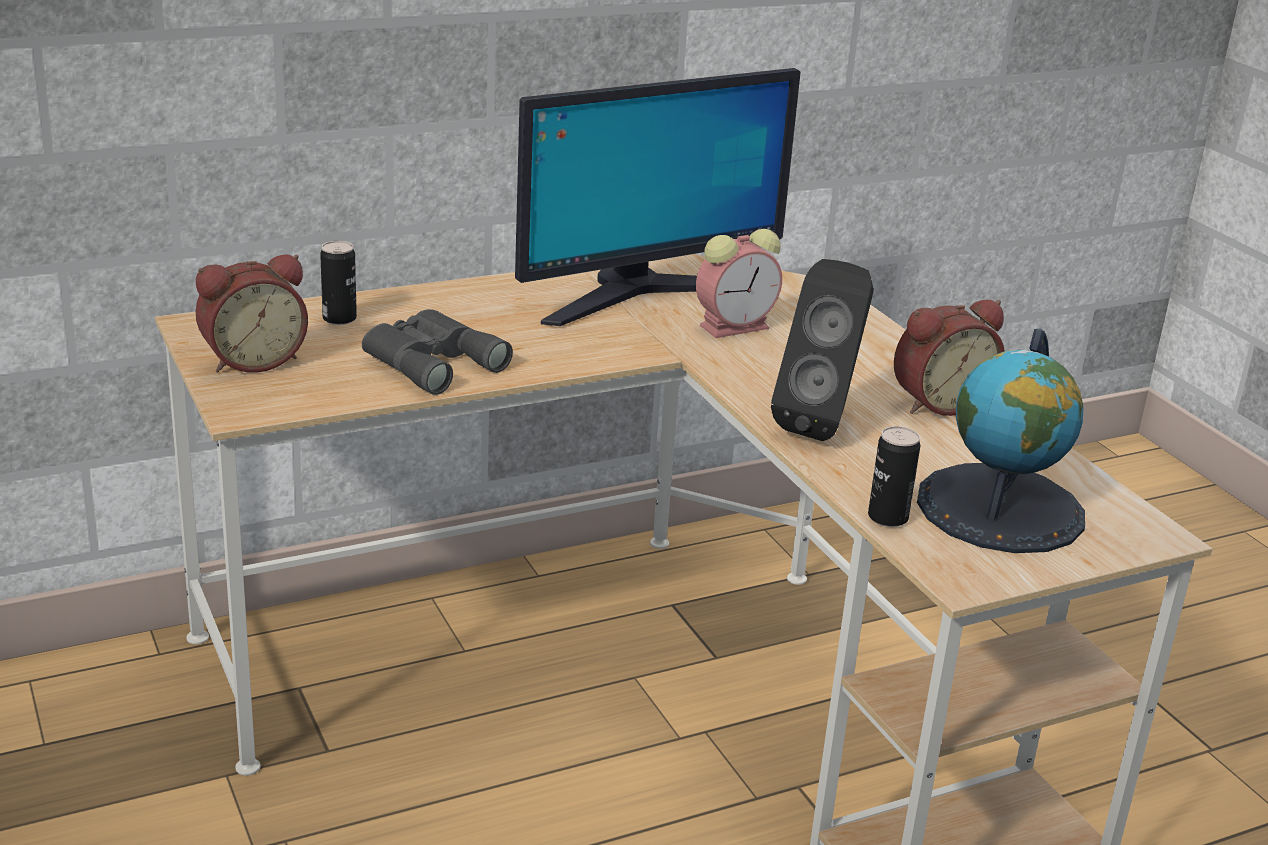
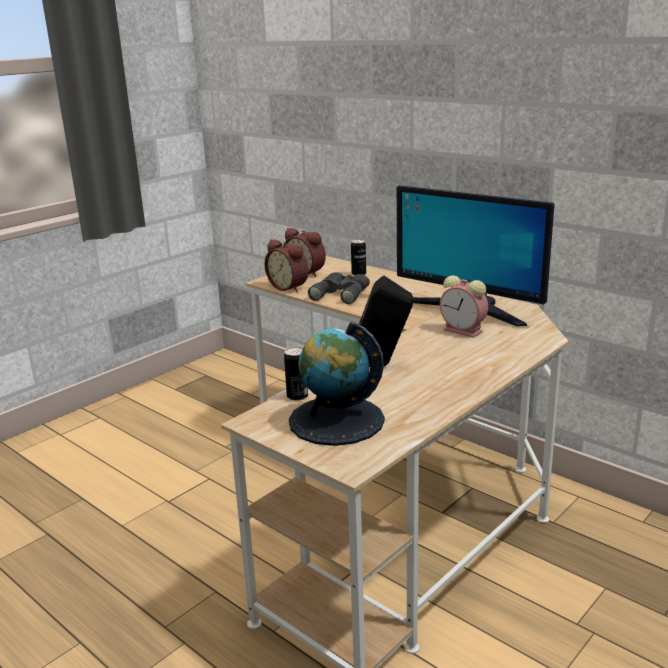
camera: 70 degrees right, 5 degrees down
(938, 402) = (444, 388): alarm clock -> alarm clock (289, 287)

